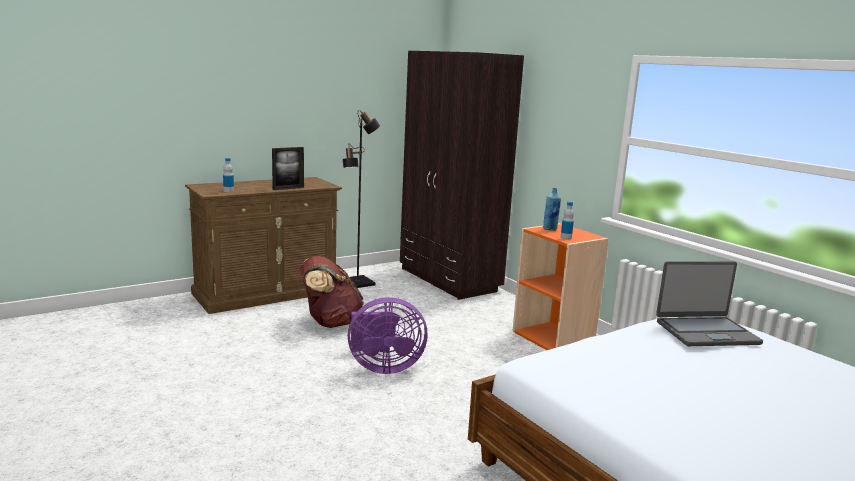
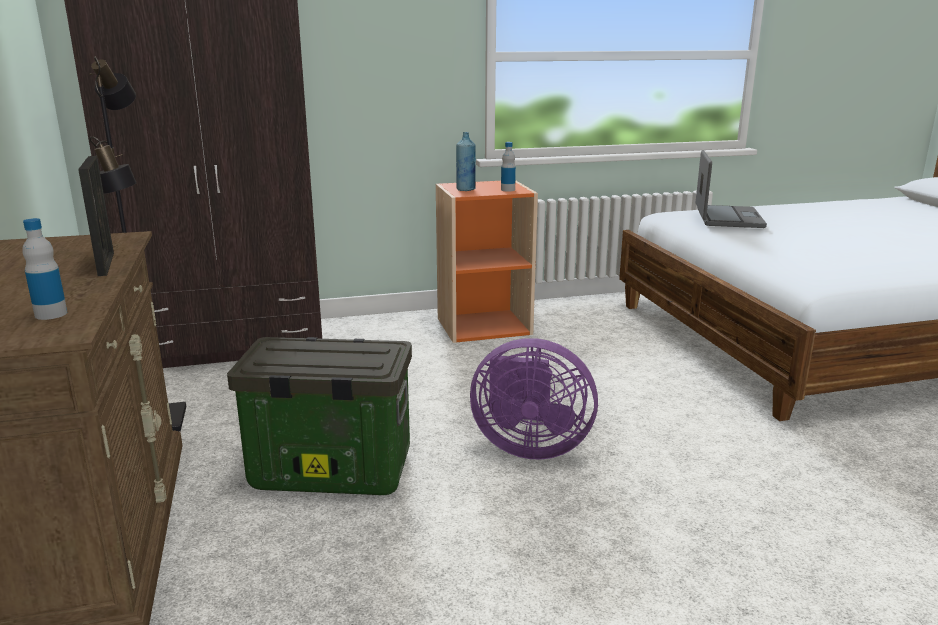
camera: 70 degrees left, 5 degrees up
(330, 323) = (329, 472): brown backpack -> storage box
(383, 367) = (528, 446): purple fan -> purple fan turned 90 degrees clockwise

